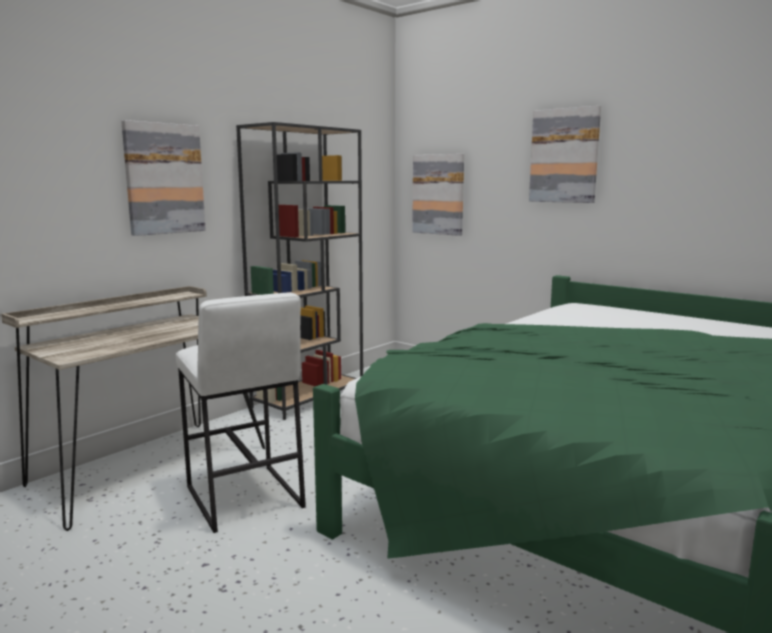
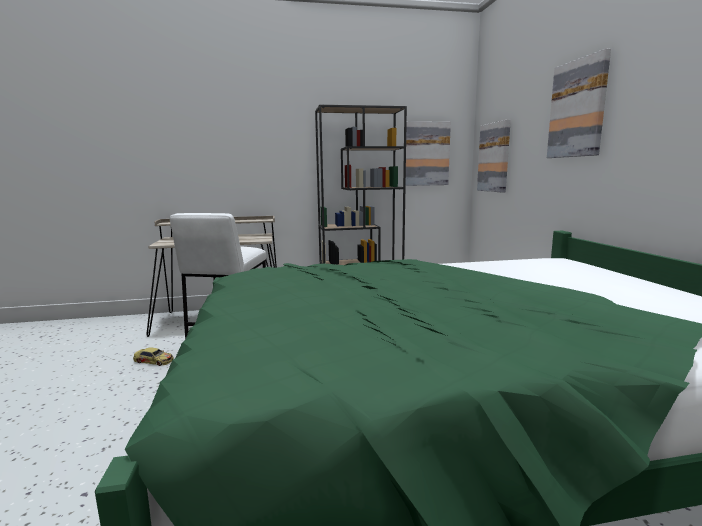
camera: 40 degrees right, 0 degrees up
(163, 553) = (154, 361): none -> toy car
(164, 179) = (260, 147): picture -> picture (426, 154)

